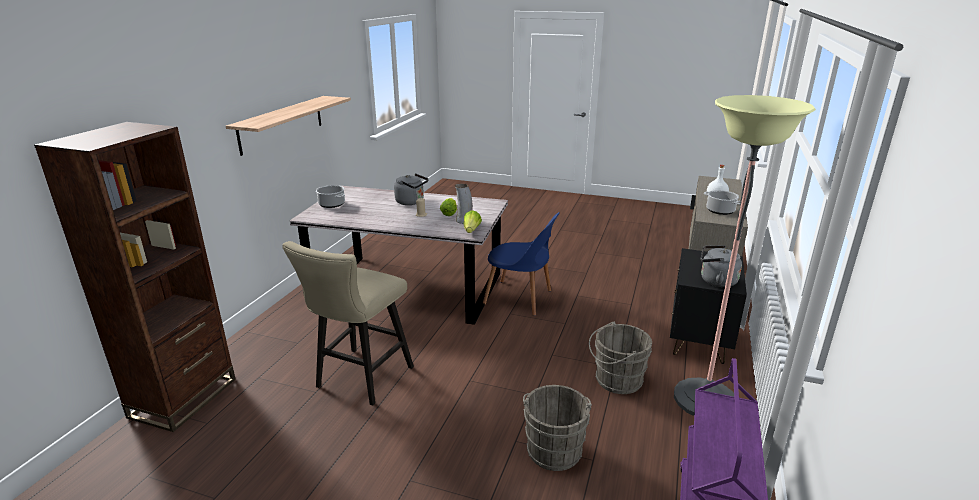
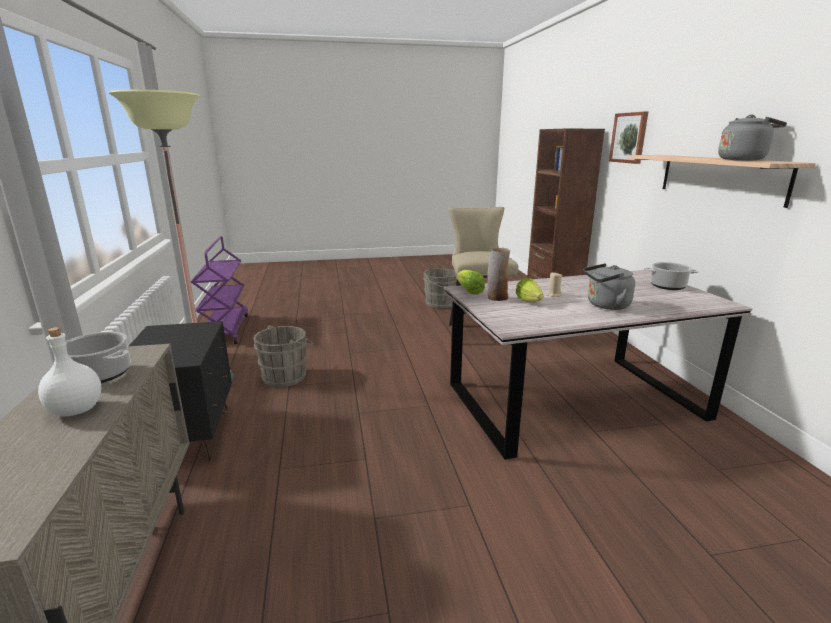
camera: 150 degrees right, 5 degrees down
(173, 121) = (629, 137): none -> picture
(520, 298) = (435, 428): blue chair -> none
(554, 448) = (320, 334): grey bucket -> grey bucket (441, 304)
(715, 281) = (174, 331): grey kettle -> grey kettle (743, 159)

